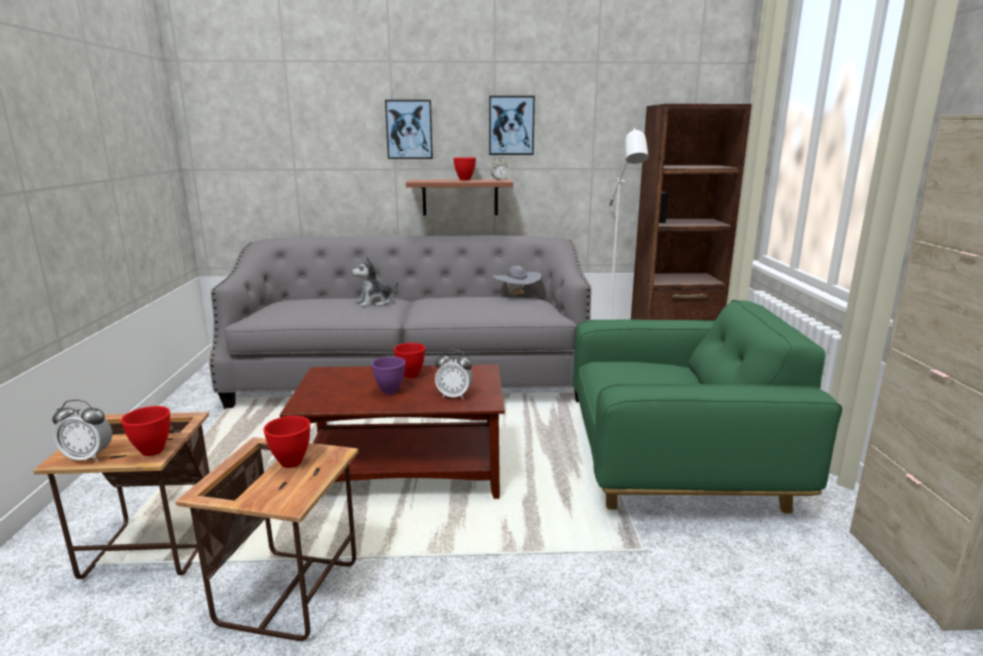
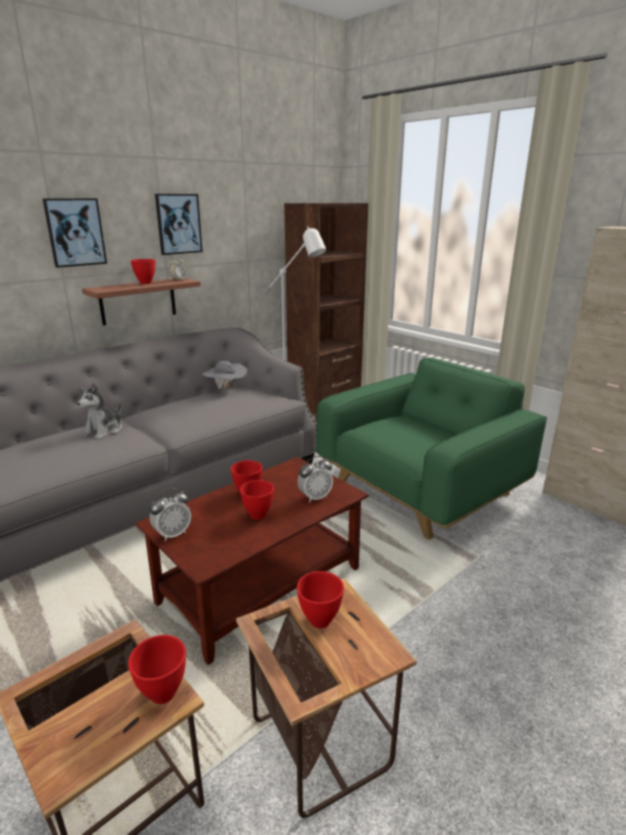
camera: 40 degrees left, 5 degrees up
(88, 457) = (95, 749): alarm clock -> alarm clock (172, 534)
(390, 391) = (259, 515): purple bowl -> red bowl

